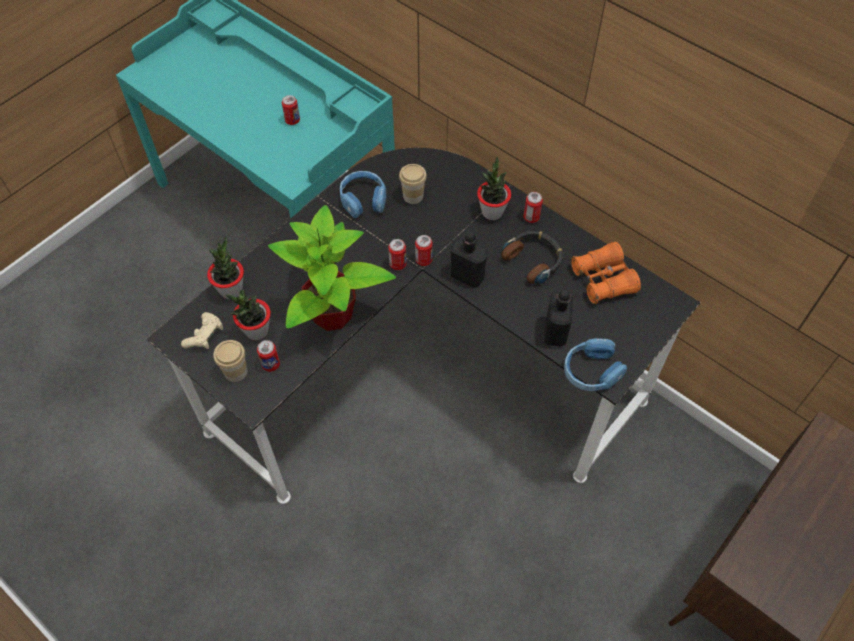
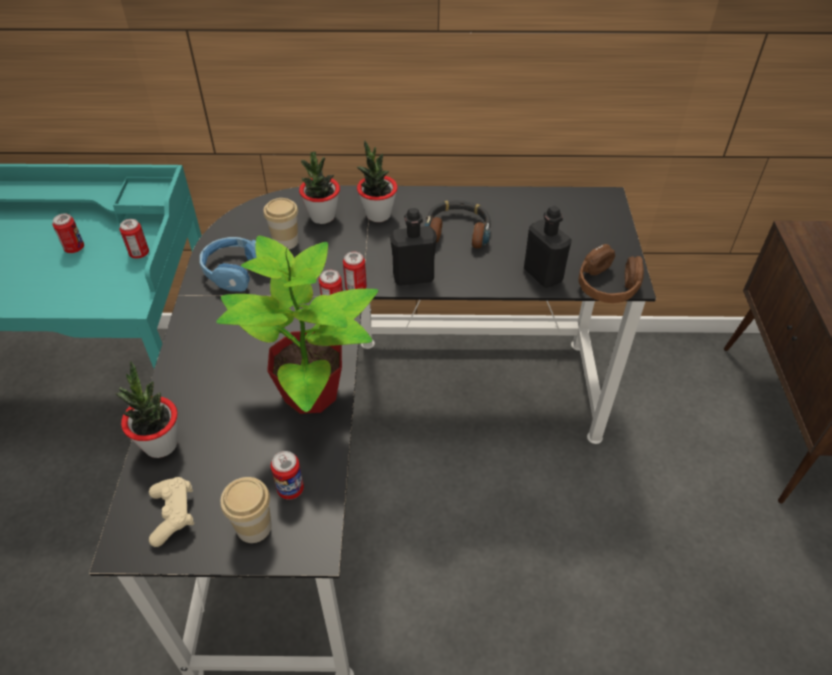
camera: 40 degrees left, 10 degrees down
(256, 331) = (236, 466): potted plant -> potted plant (322, 216)
(531, 217) = (418, 200): can -> can (139, 253)
(591, 371) = (607, 286): blue headphones -> brown headphones
(603, 280) = (533, 213): orange binoculars -> none

